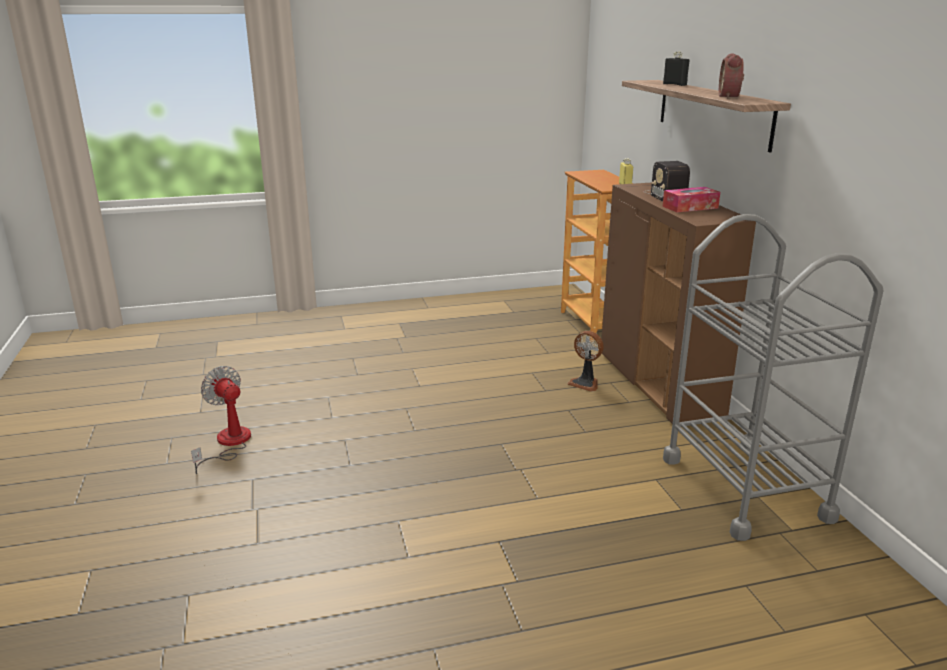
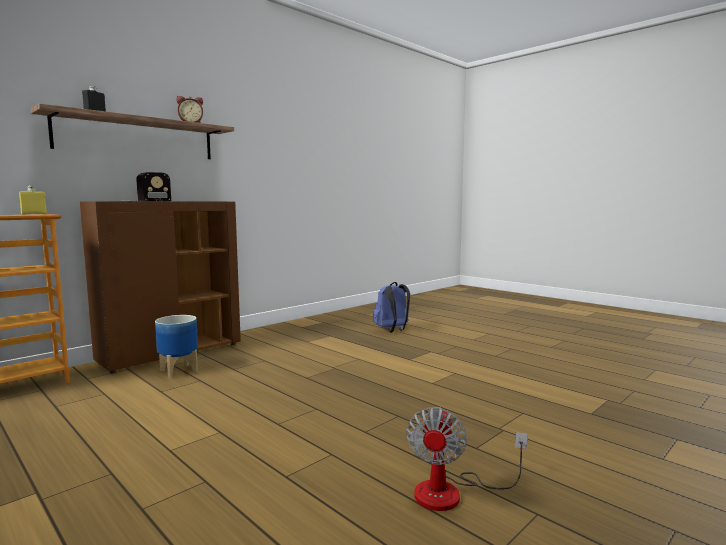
camera: 120 degrees left, 15 degrees down
(585, 383) = (178, 371): fan -> planter
(685, 596) = (392, 330): none -> blue backpack
(690, 207) = (183, 201): tissue box -> none
(744, 488) = (296, 329): grey cart -> none

